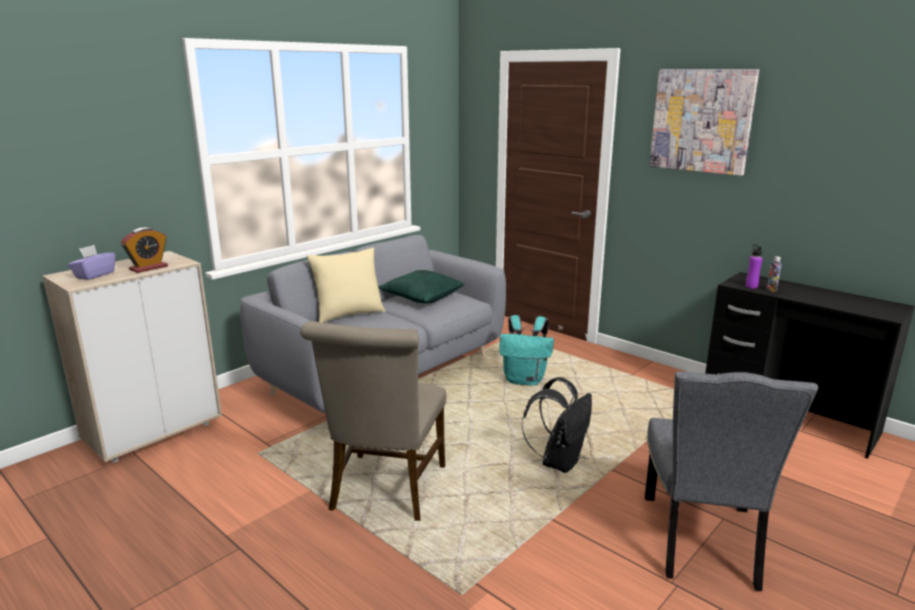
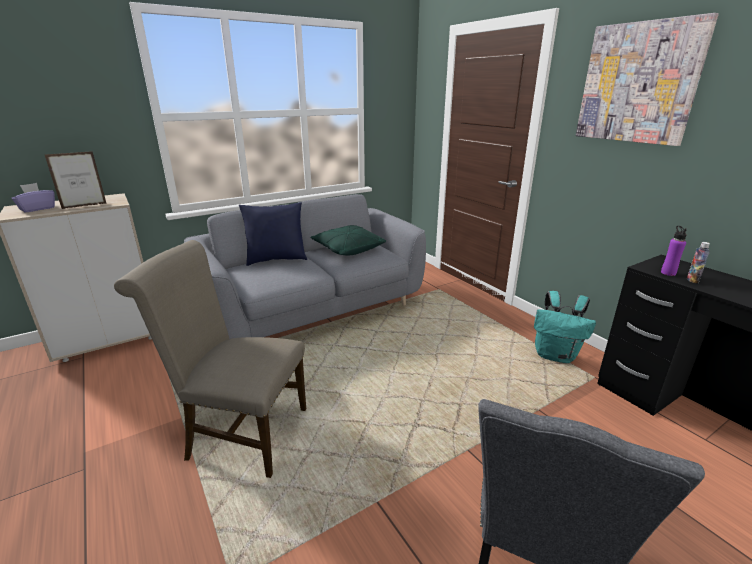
camera: 15 degrees right, 5 degrees up
(148, 268) = (84, 206): alarm clock -> picture frame
(348, 315) = (276, 260): beige pillow -> blue pillow
(386, 492) = (241, 432): beige chair -> beige chair turned 75 degrees clockwise
(525, 380) = (428, 334): turquoise backpack -> turquoise backpack (556, 355)
(559, 461) = (418, 429): black backpack -> none

